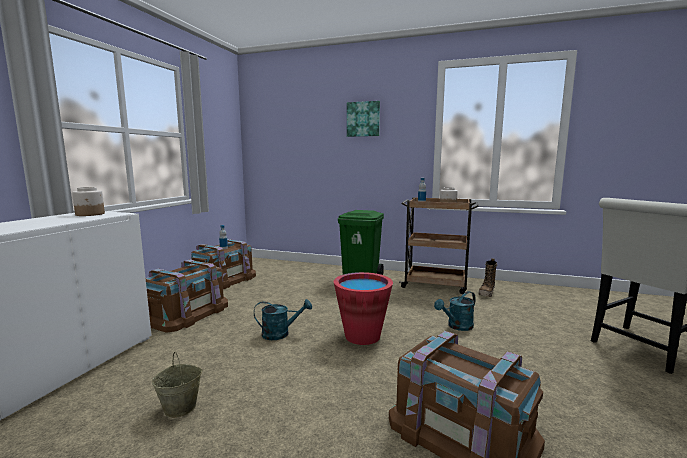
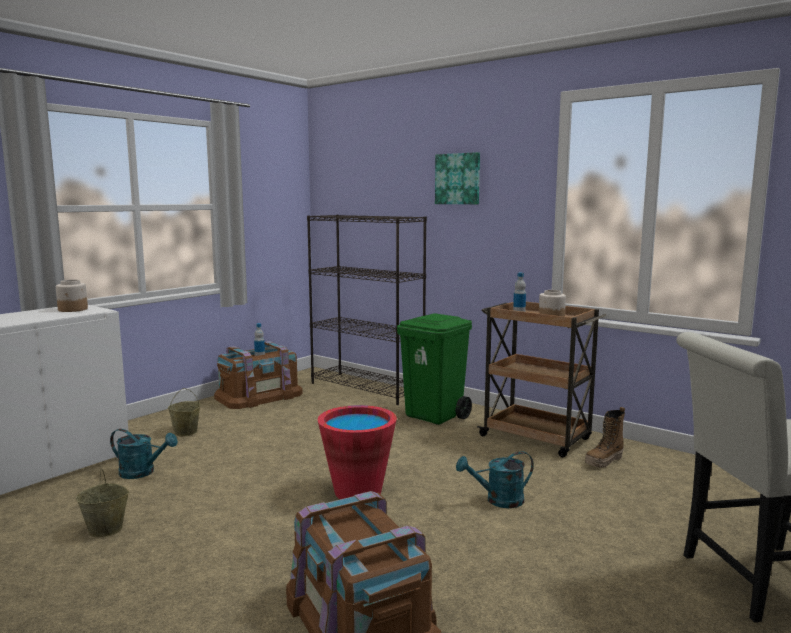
camera: 20 degrees right, 0 degrees up
(187, 313) = (186, 432): brown storage box -> beige bucket
(281, 334) = (265, 472): turquoise watering can -> turquoise watering can (143, 472)
(299, 267) = (367, 388): none -> black bookcase

